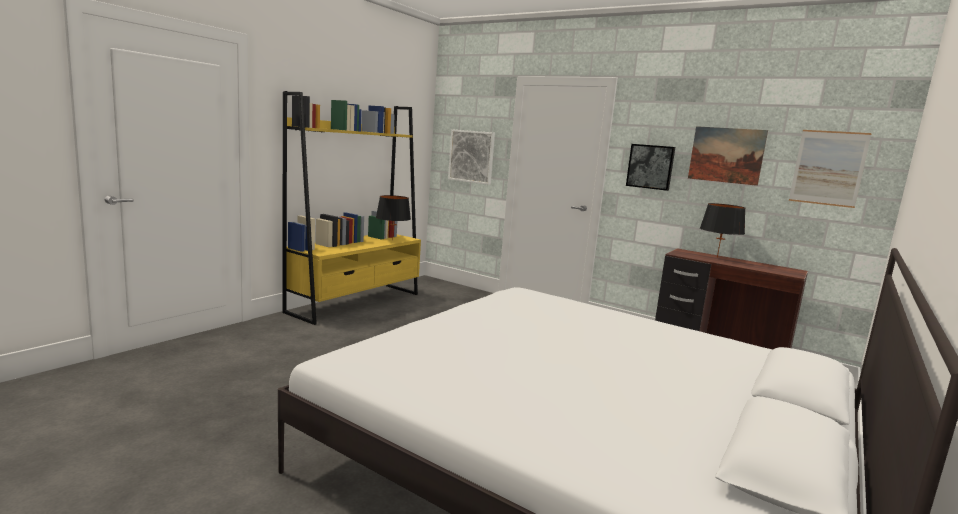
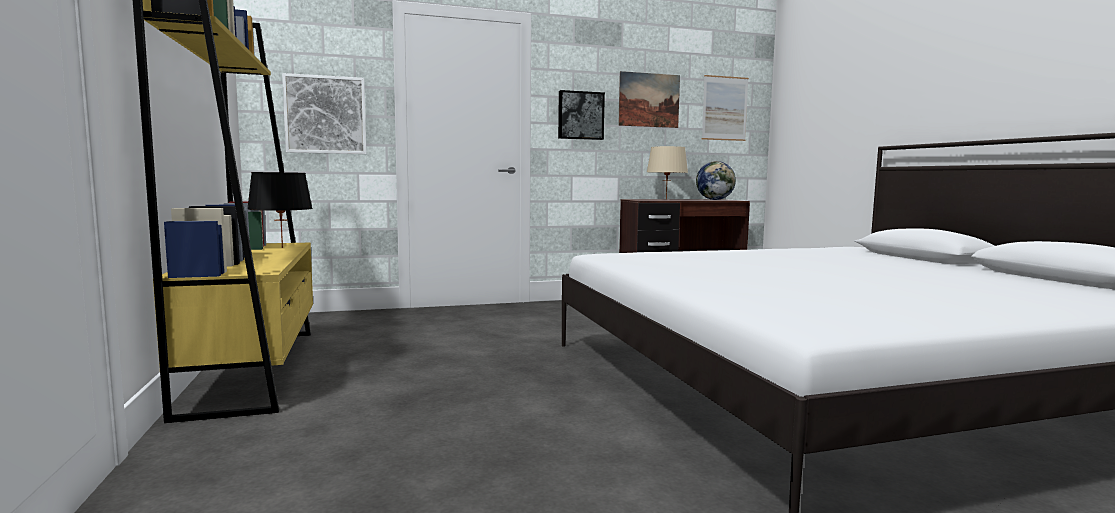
camera: 50 degrees left, 5 degrees down
(717, 257) = (666, 199): black table lamp -> beige table lamp
(772, 269) = (715, 199): none -> globe

